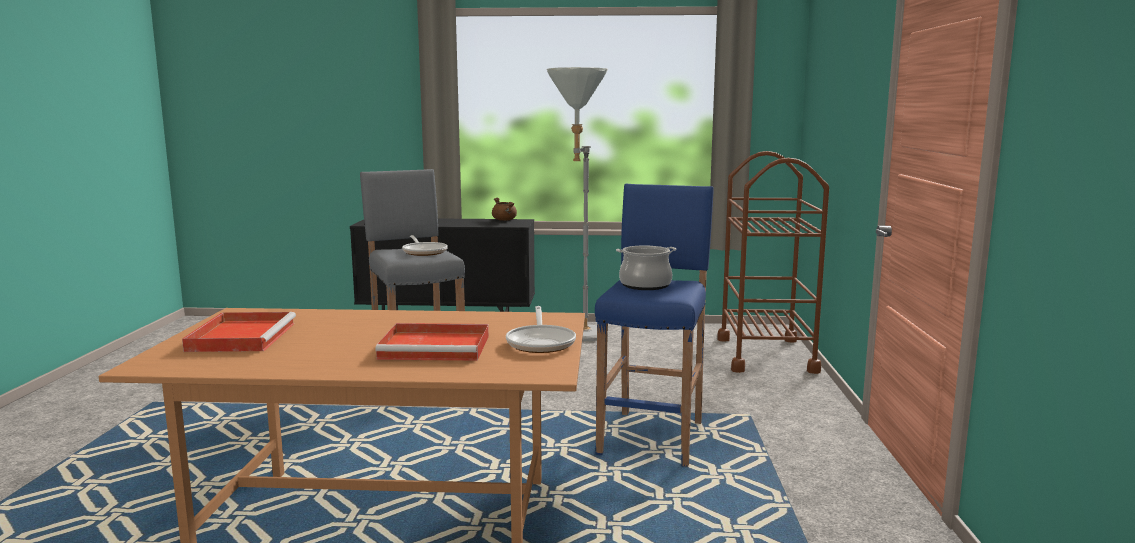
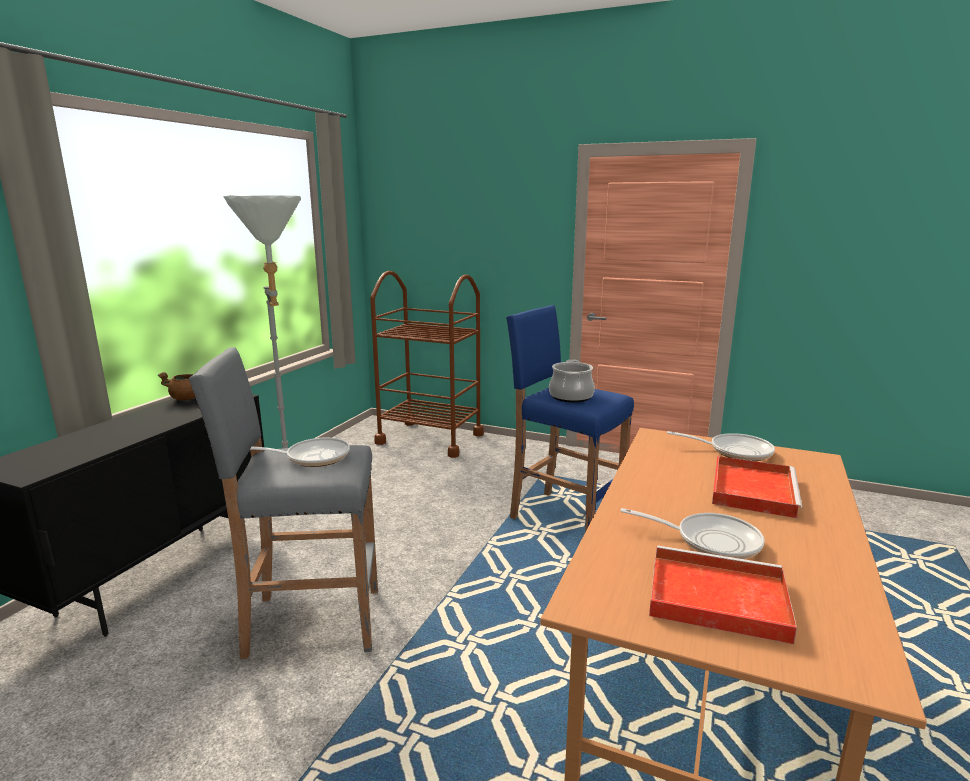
camera: 70 degrees left, 5 degrees up
(325, 335) = (710, 541): none -> frying pan

